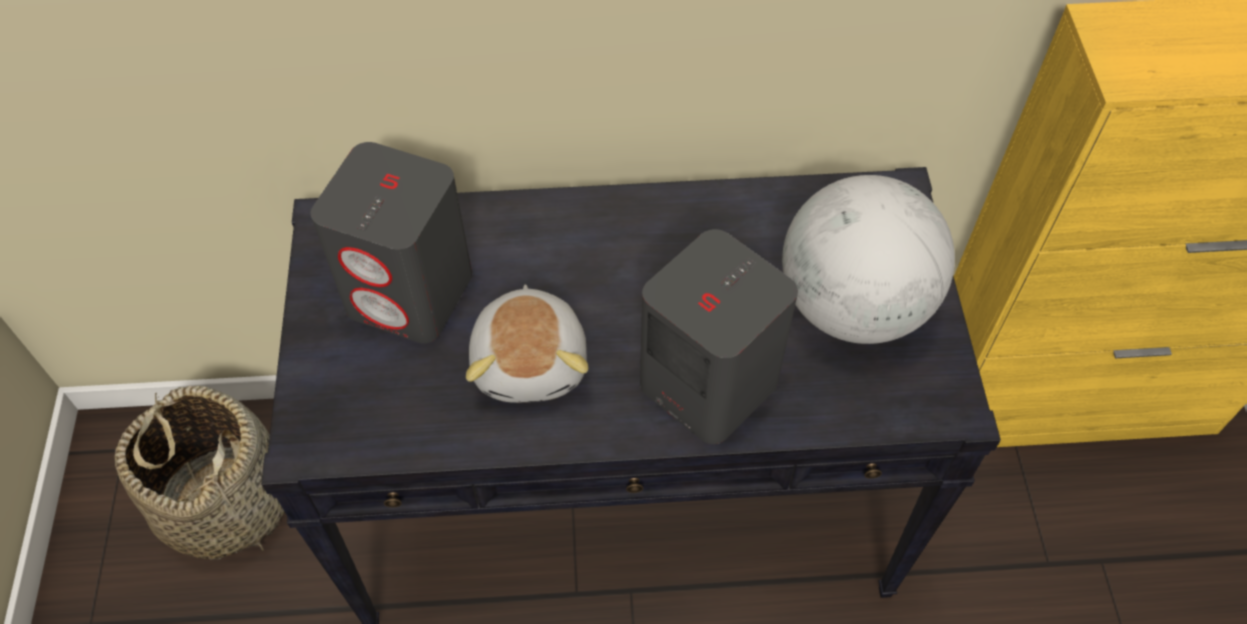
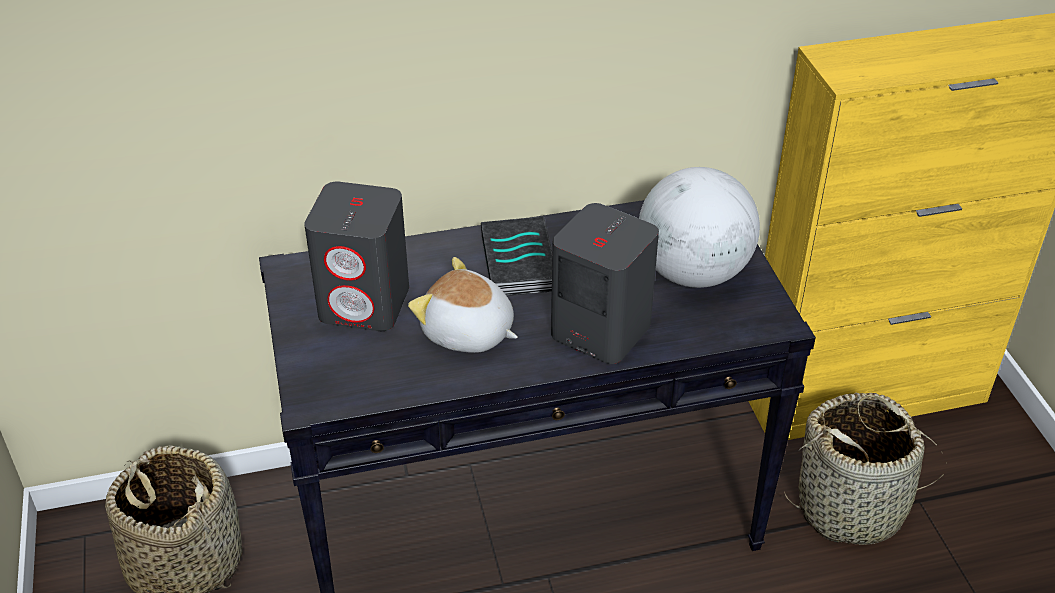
camera: 10 degrees left, 15 degrees down
(532, 362) = (467, 333): plush toy -> plush toy turned 135 degrees clockwise
(625, 258) = (521, 264): none -> book
(1015, 556) = (851, 507): none -> basket

